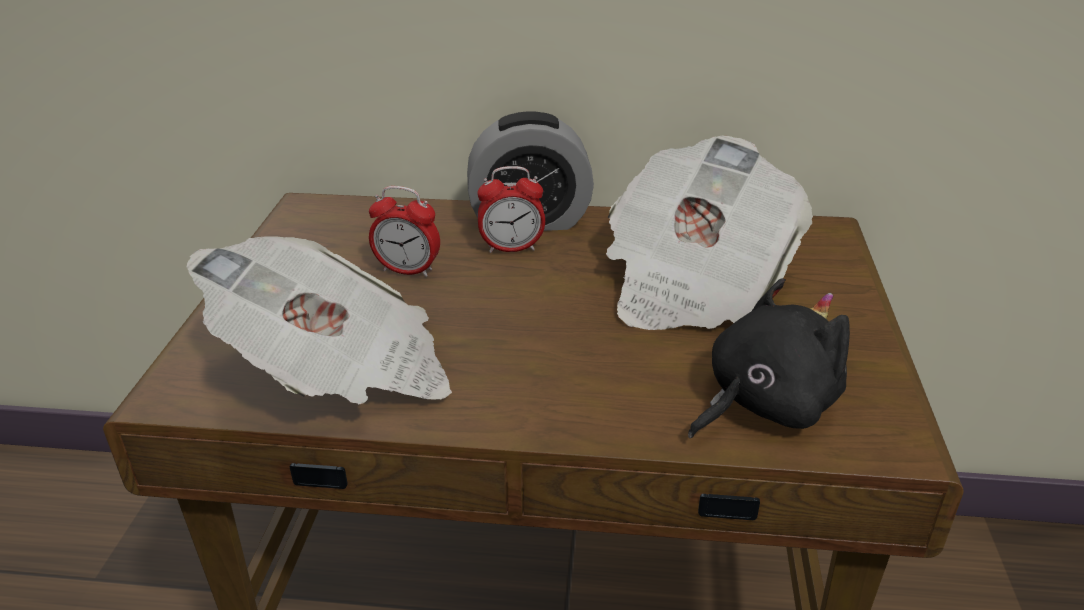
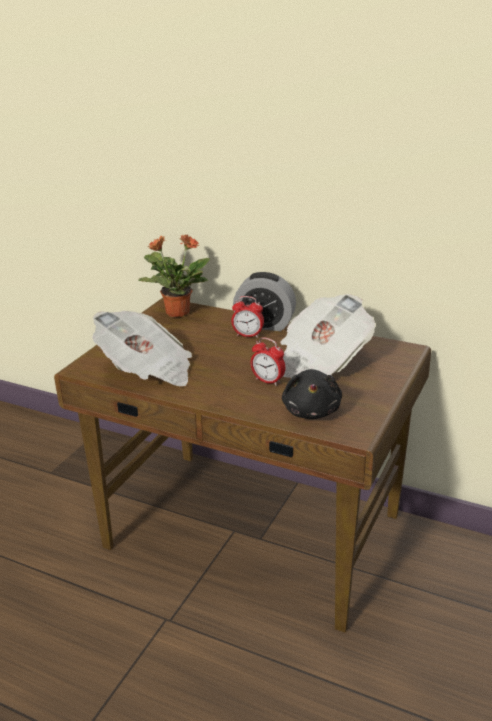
camera: 20 degrees right, 5 degrees down
(334, 220) = (176, 312): none -> potted plant
(408, 270) = (196, 338): alarm clock -> alarm clock (268, 381)
(764, 403) = (311, 411): black plush toy -> black plush toy turned 105 degrees clockwise

